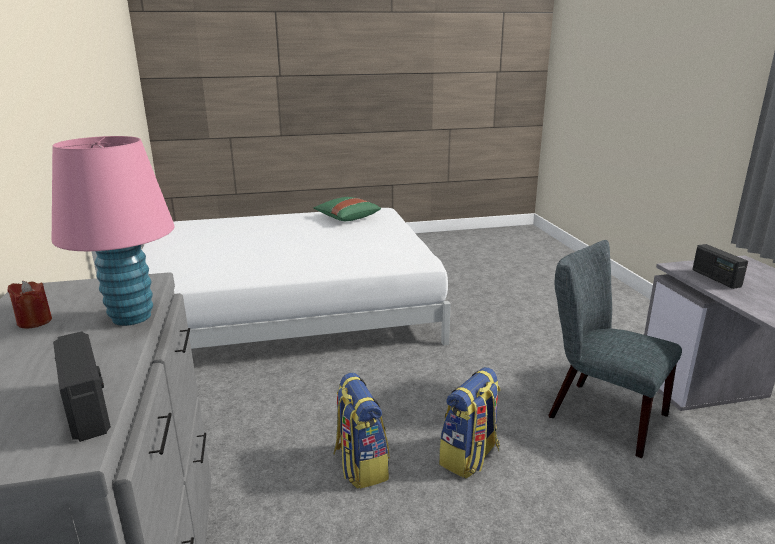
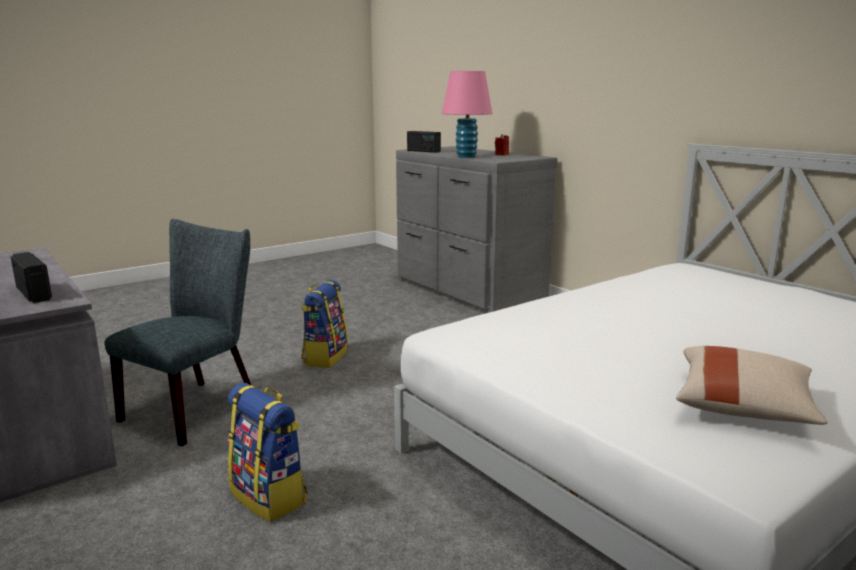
camera: 155 degrees right, 5 degrees down
(347, 218) = (742, 407): green pillow -> beige pillow
(360, 465) = (404, 340): backpack -> backpack (270, 497)
(599, 413) = (197, 407): grey chair -> grey chair turned 75 degrees counterclockwise

